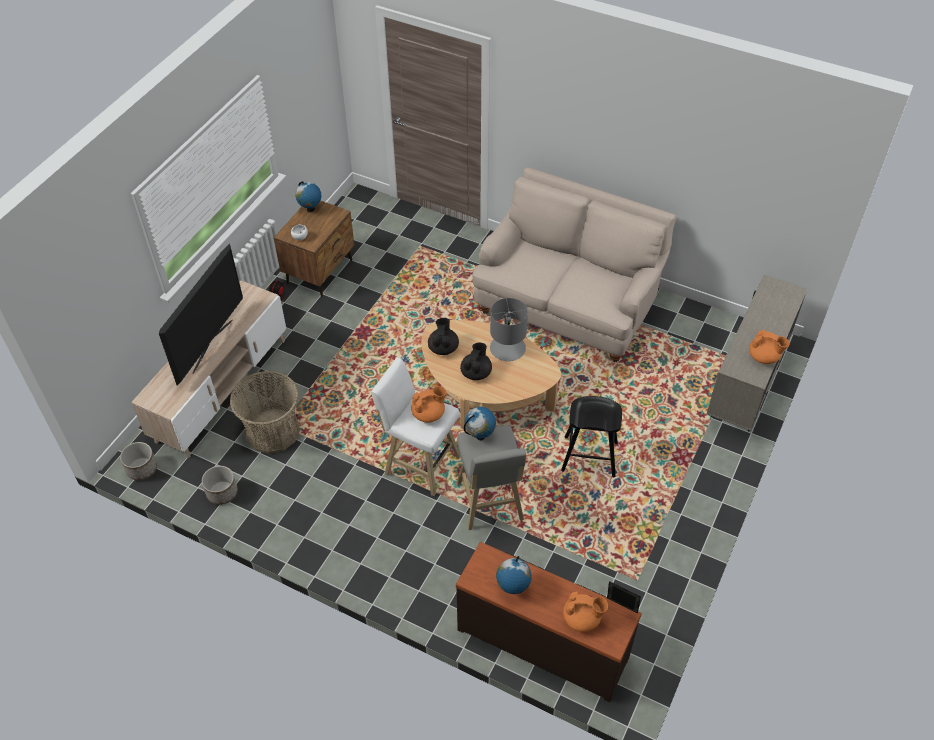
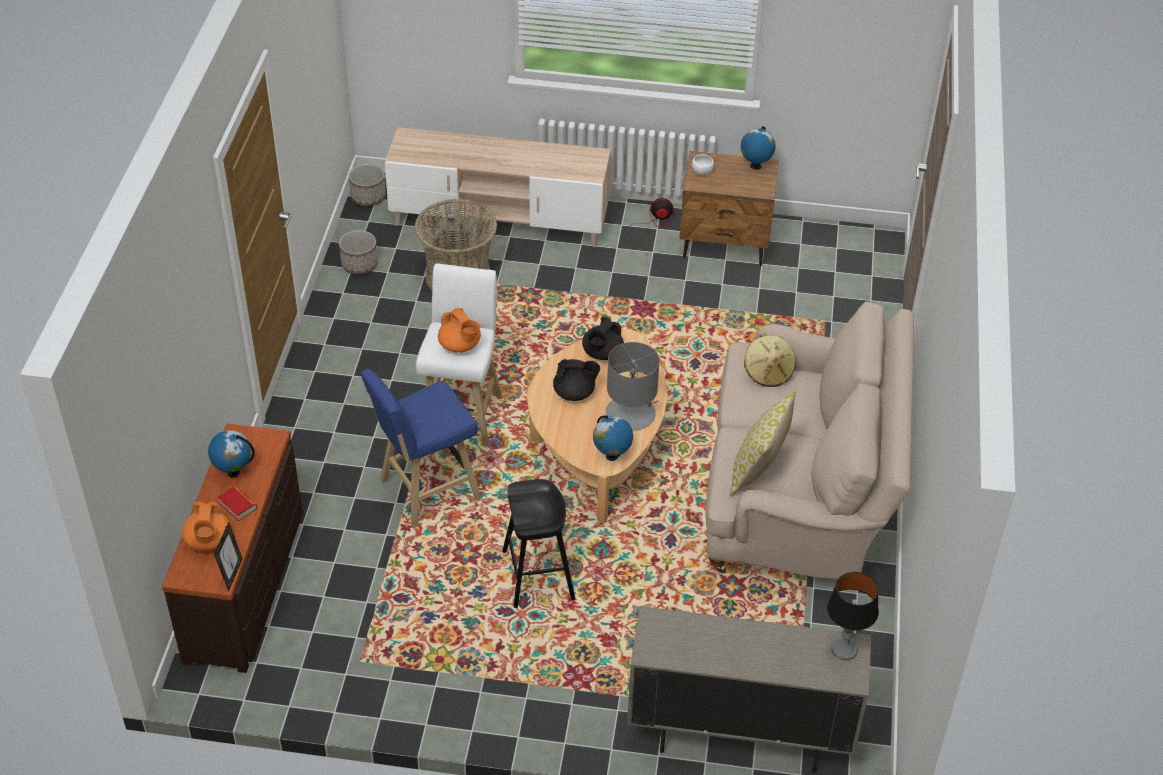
camera: 70 degrees right, 5 degrees down
(211, 346) = (500, 157): television -> none
(443, 348) = (602, 353): black teapot -> black teapot turned 135 degrees clockwise
(480, 436) = (444, 397): globe -> globe (612, 456)
(490, 504) = (425, 492): grey stool -> blue stool
(516, 262) = (768, 372): none -> beige hat
(550, 592) = (237, 506): none -> book
(599, 293) = (758, 470): none -> pillow
(764, 357) = (692, 656): orange teapot -> none
(772, 288) = (844, 649): none -> table lamp

